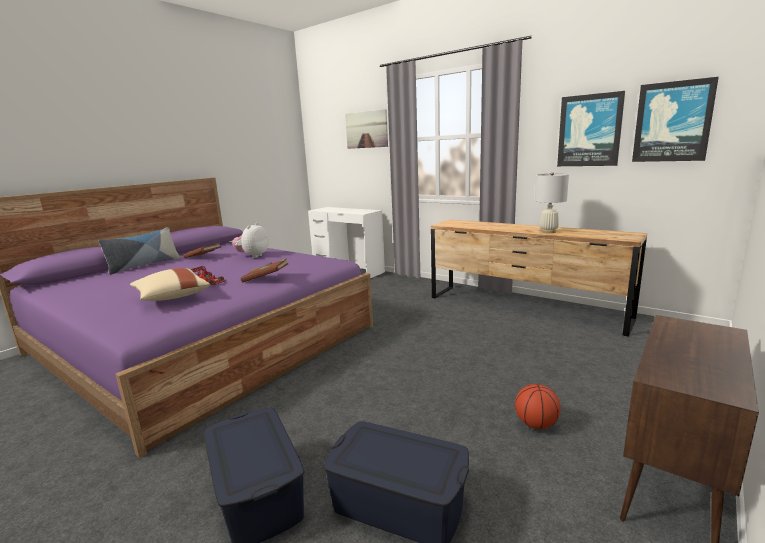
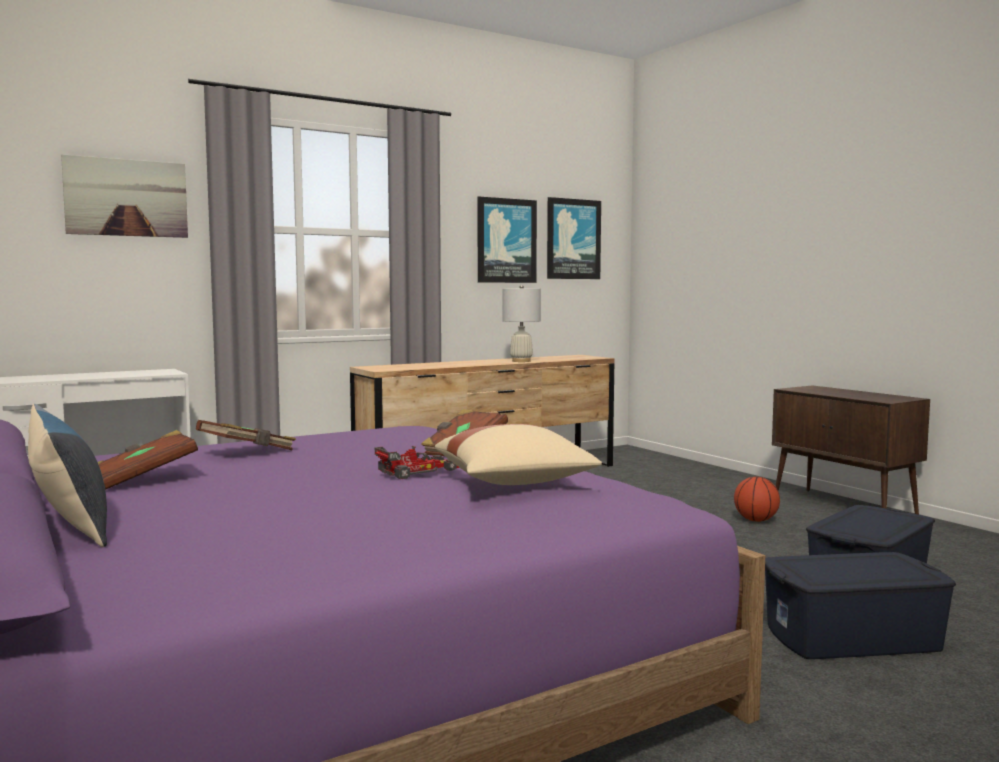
camera: 70 degrees left, 10 degrees down
(253, 256) = (248, 453): plush toy -> brown book

